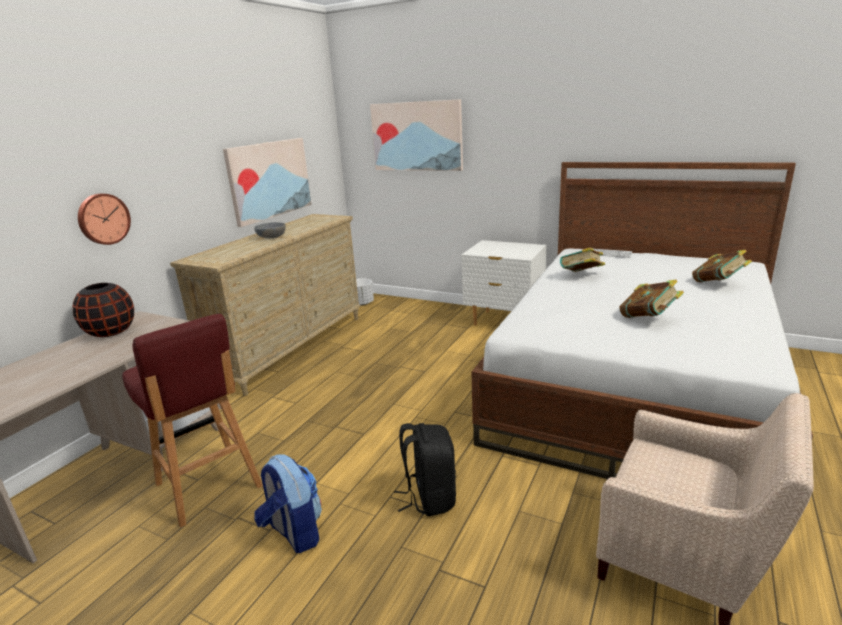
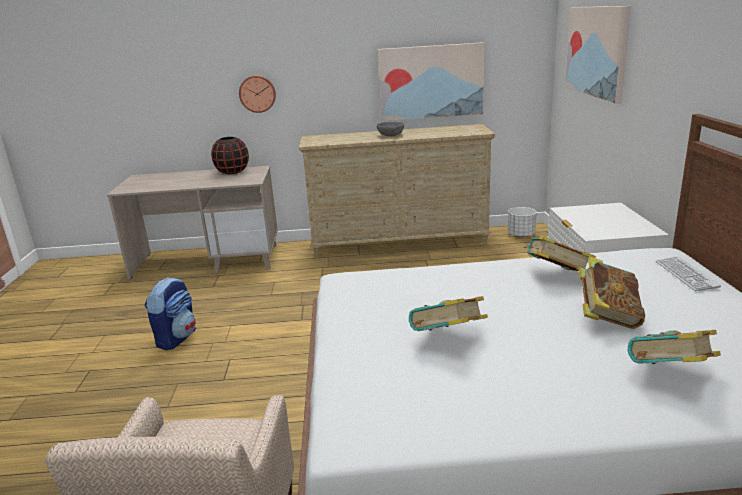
camera: 60 degrees right, 0 degrees up
(209, 486) = (208, 293): red stool -> none
(429, 497) = (237, 376): black backpack -> none
(646, 279) = (607, 317): none -> book

